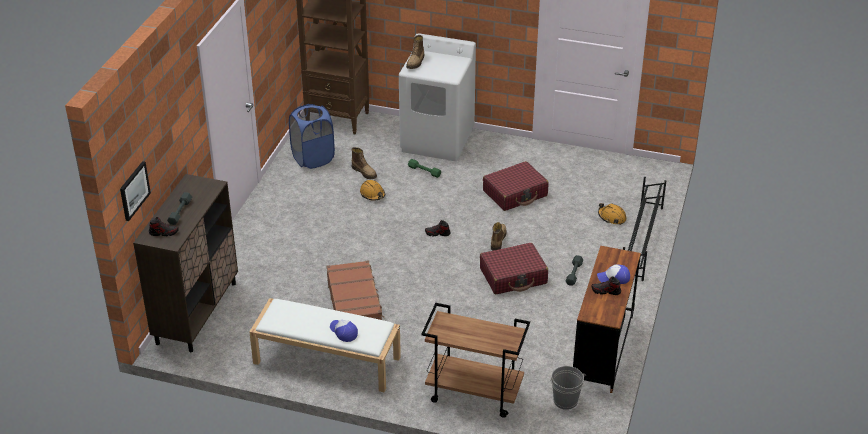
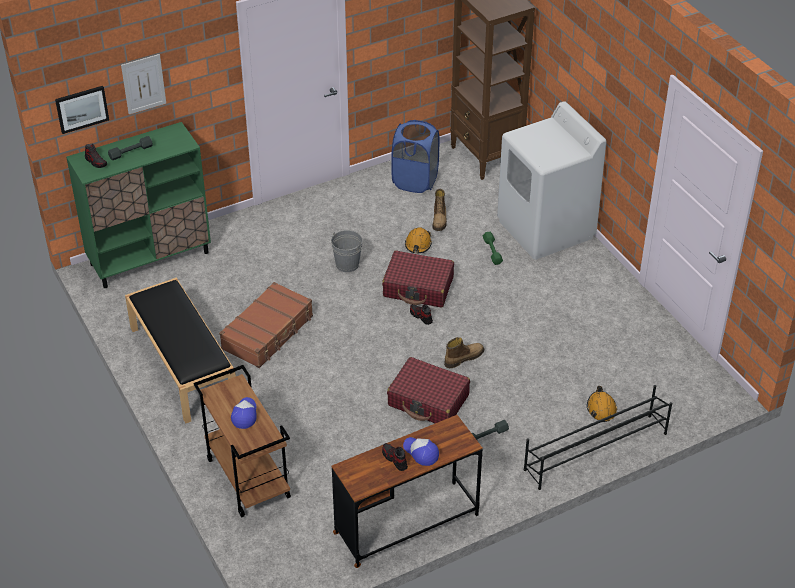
camera: 45 degrees right, 5 degrees up
(162, 148) = (143, 84): none -> picture
(197, 312) = (150, 258): brown cabinet -> green cabinet
(326, 360) = (182, 364): white bench -> black bench
(343, 332) = (180, 344): cap -> cap (244, 415)
(416, 62) = (533, 131): boot -> none
(515, 193) = (543, 325): red suitcase -> red suitcase (418, 287)
(565, 400) = (309, 543): grey bucket -> grey bucket (347, 264)

